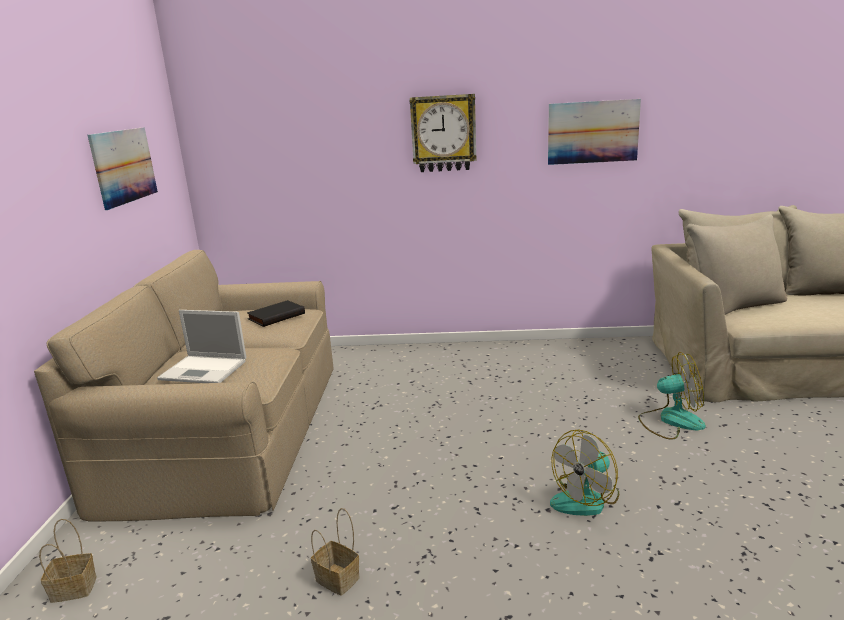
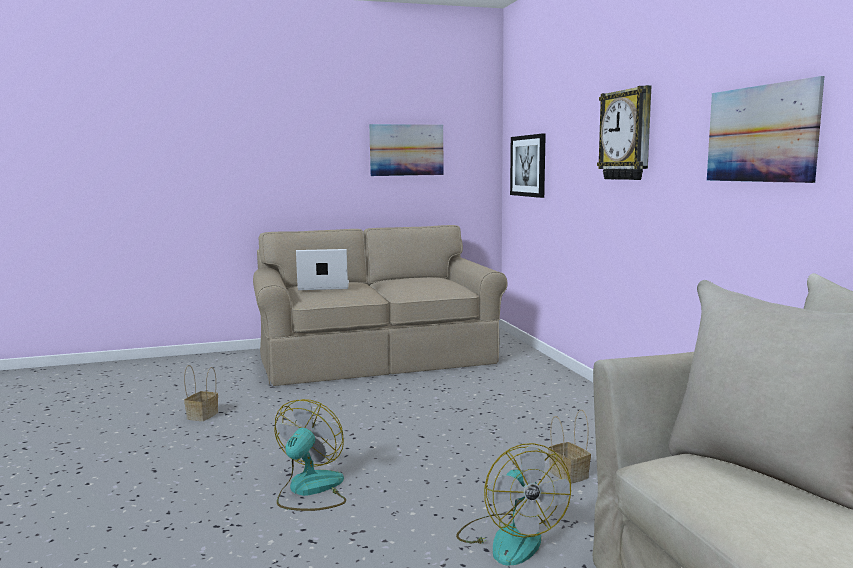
camera: 70 degrees right, 10 degrees down
(72, 590) = (201, 363): basket -> basket (567, 474)
(205, 370) = (322, 286): laptop -> laptop turned 90 degrees clockwise
(260, 168) = (528, 166): none -> picture
(276, 316) = (433, 284): black book -> none
(586, 499) = (310, 490): fan -> fan turned 75 degrees clockwise

